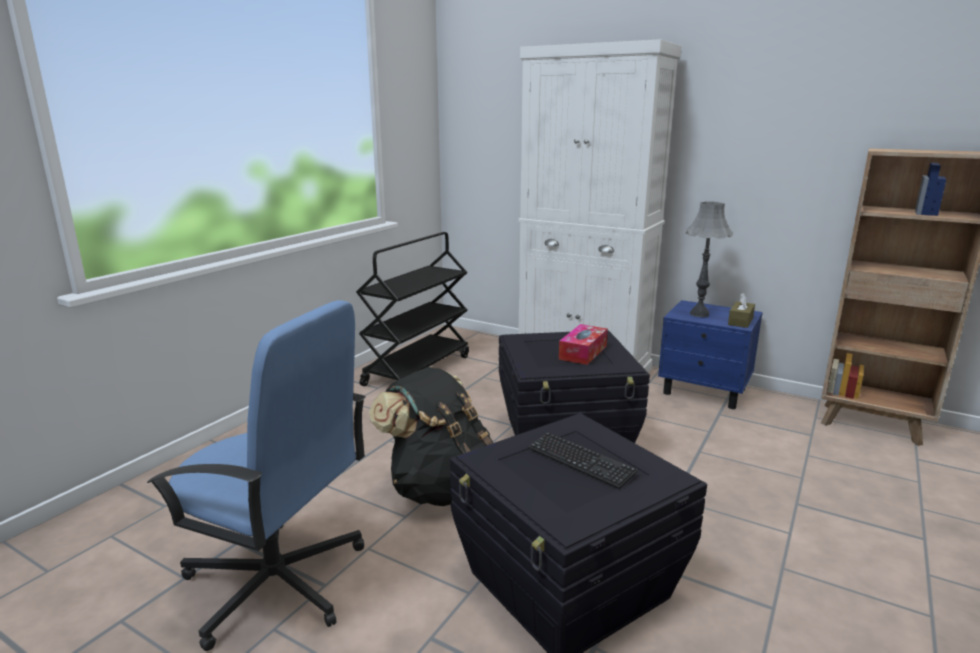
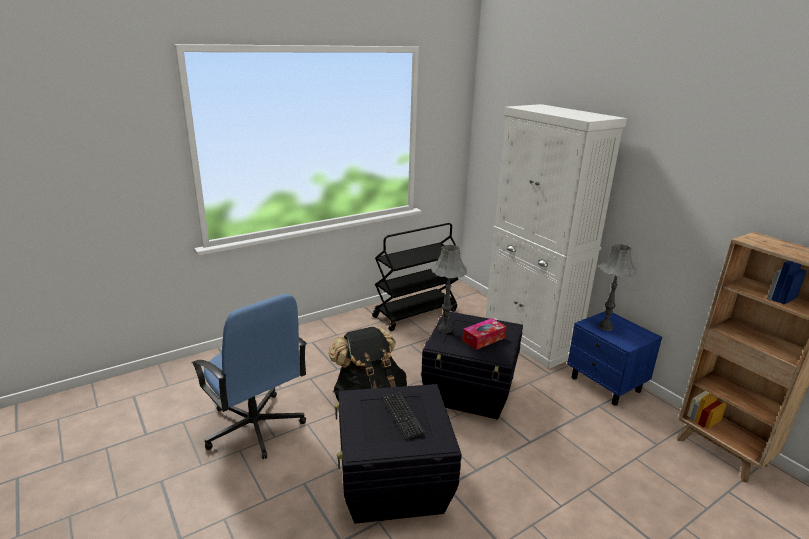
camera: 25 degrees right, 5 degrees up
(524, 352) = (445, 329): none -> grey table lamp
(740, 321) = (631, 341): brown tissue box -> none

